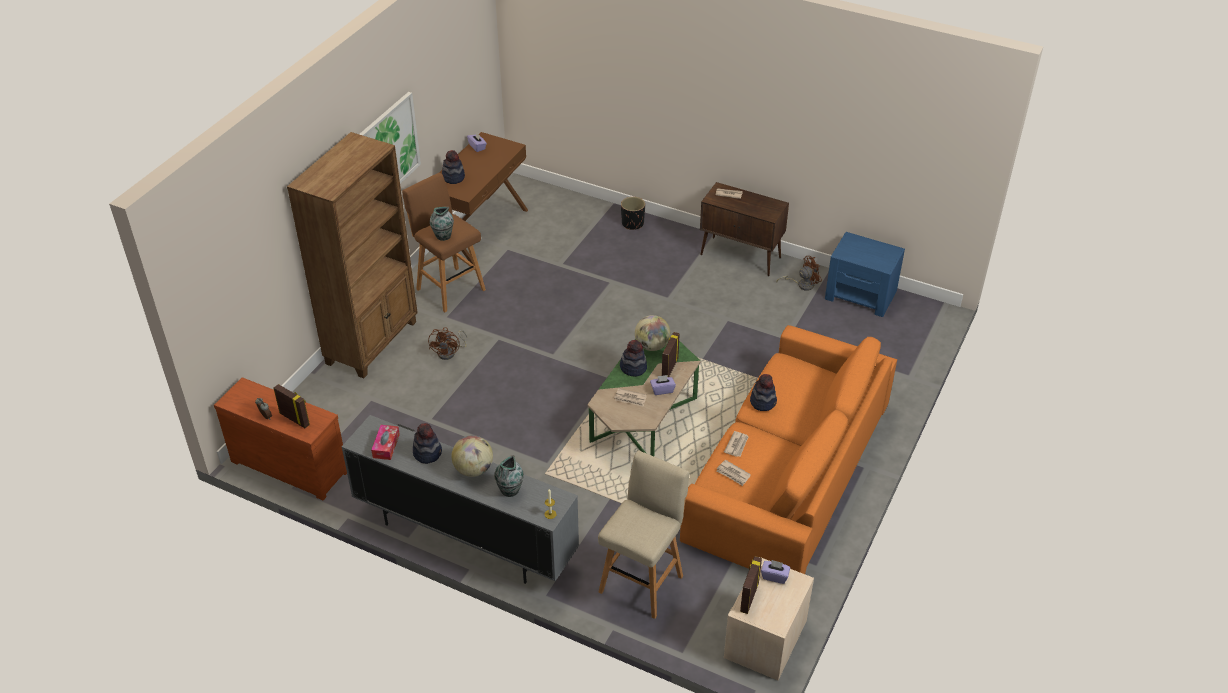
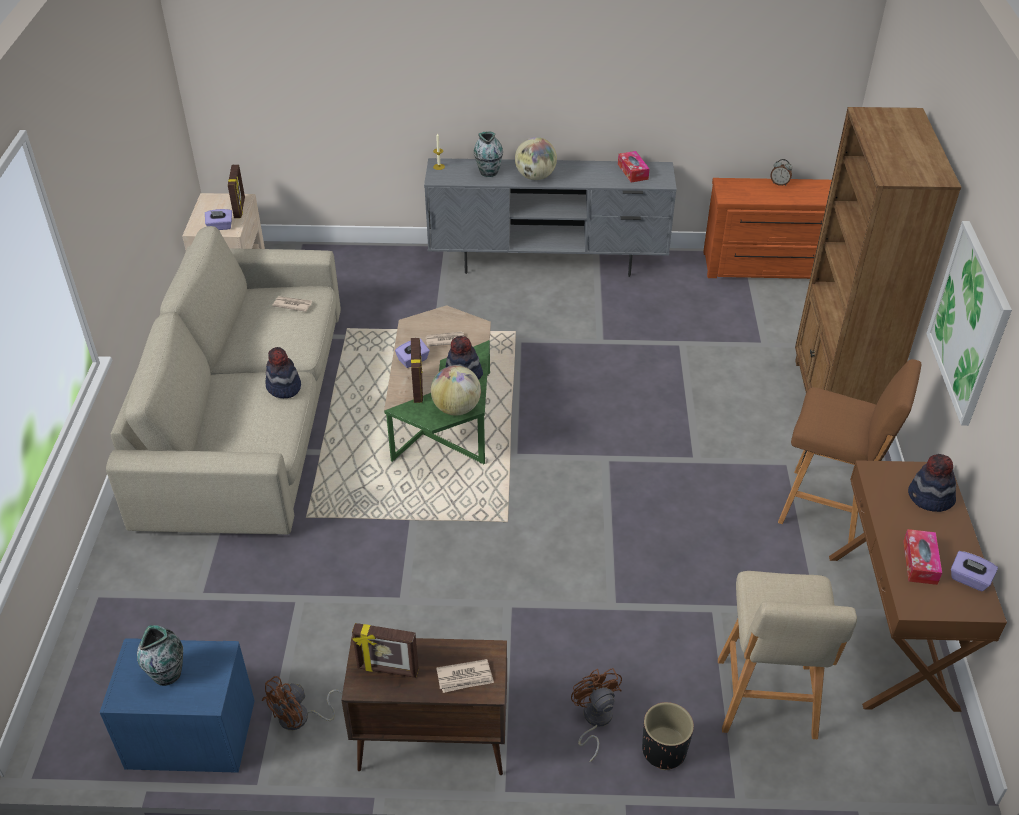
camera: 155 degrees right, 0 degrees up
(295, 419) = (751, 189): picture frame -> picture frame (387, 670)
(427, 453) = (589, 177): hat -> none
(443, 236) = (831, 402): vase -> vase (167, 673)
(450, 352) = (733, 420): brown fan -> brown fan (594, 720)
(491, 158) = (920, 562): none -> tissue box
(642, 582) = (362, 277): beige stool -> beige stool (766, 702)
(737, 445) = (299, 332): newspaper -> none
(787, 471) = (248, 413): orange sofa -> beige sofa

